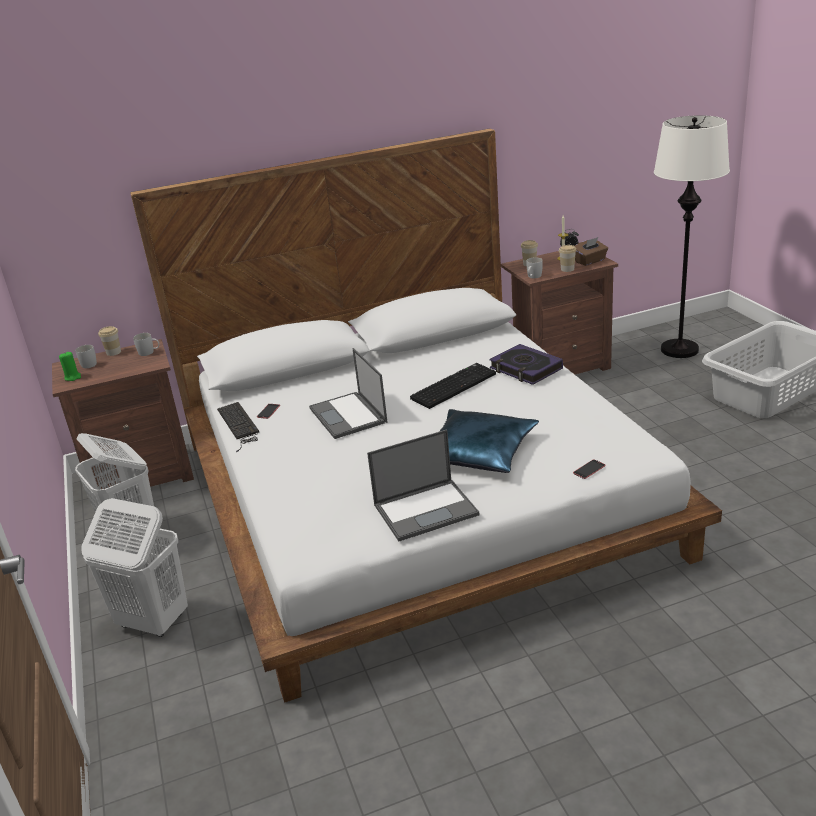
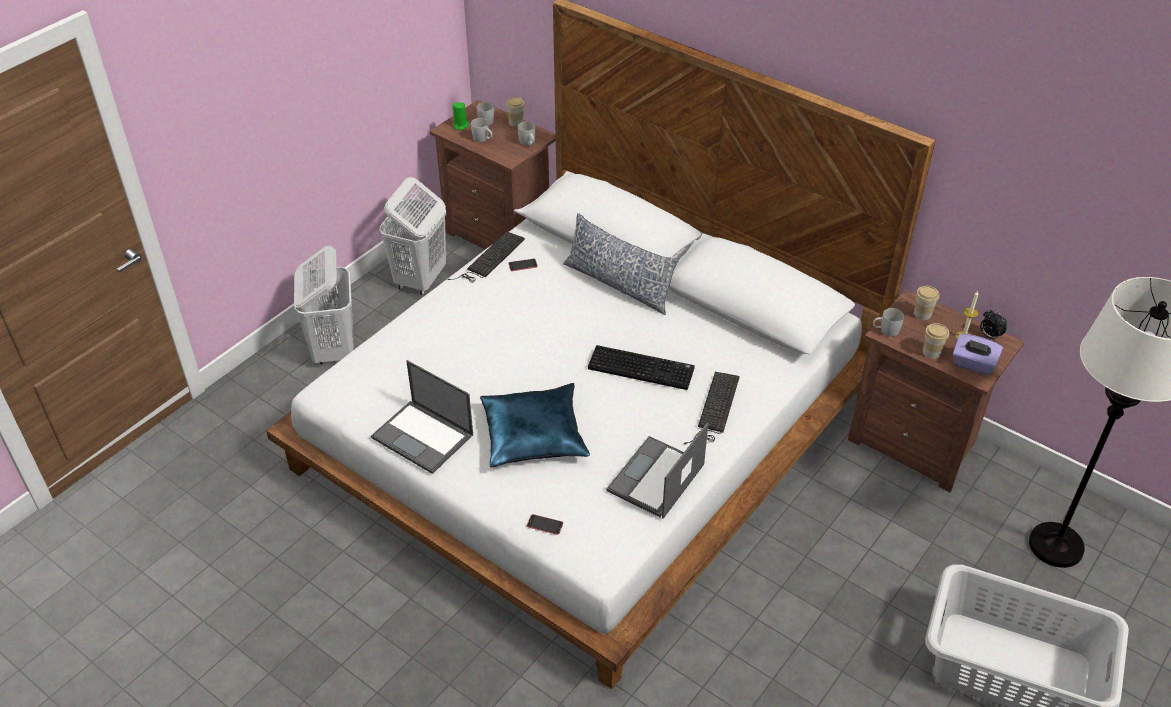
camera: 55 degrees right, 15 degrees up
(109, 371) = (483, 139): none -> white mug
(347, 376) = (618, 284): none -> pillow
(348, 415) = (542, 320): laptop -> laptop (655, 478)
(525, 369) = (715, 409): book -> keyboard
(590, 261) = (973, 364): brown tissue box -> purple tissue box

